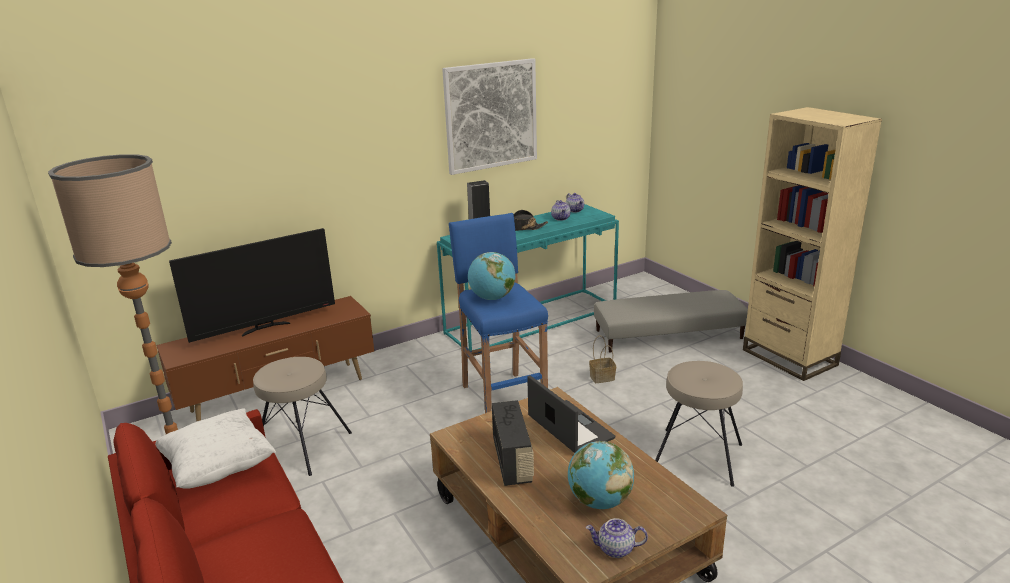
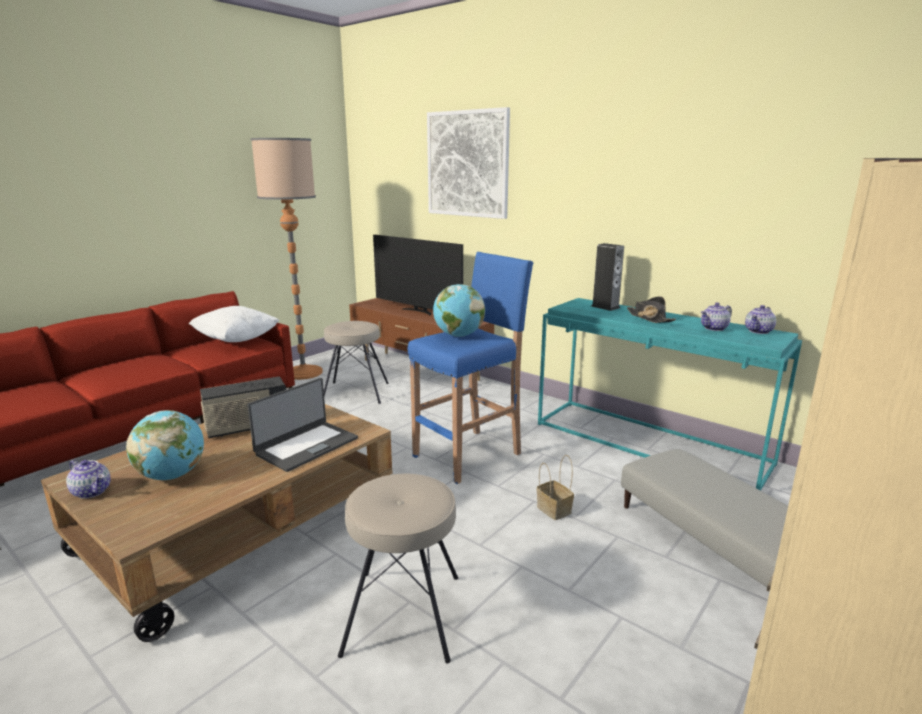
camera: 70 degrees right, 5 degrees down
(491, 115) = (671, 173): picture -> picture (467, 164)
(615, 549) = (92, 491): teapot -> teapot turned 135 degrees clockwise

